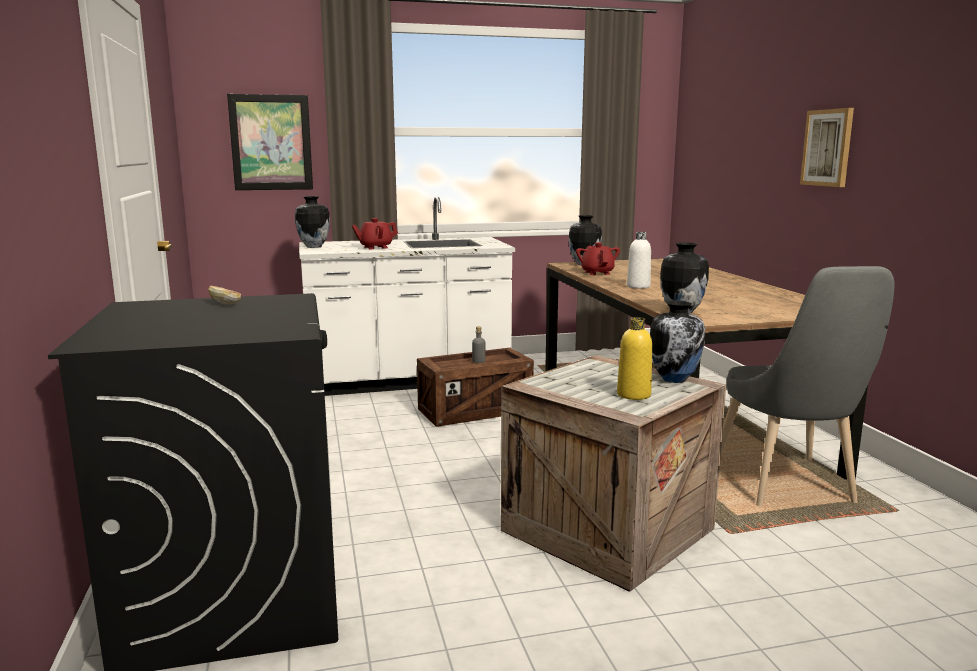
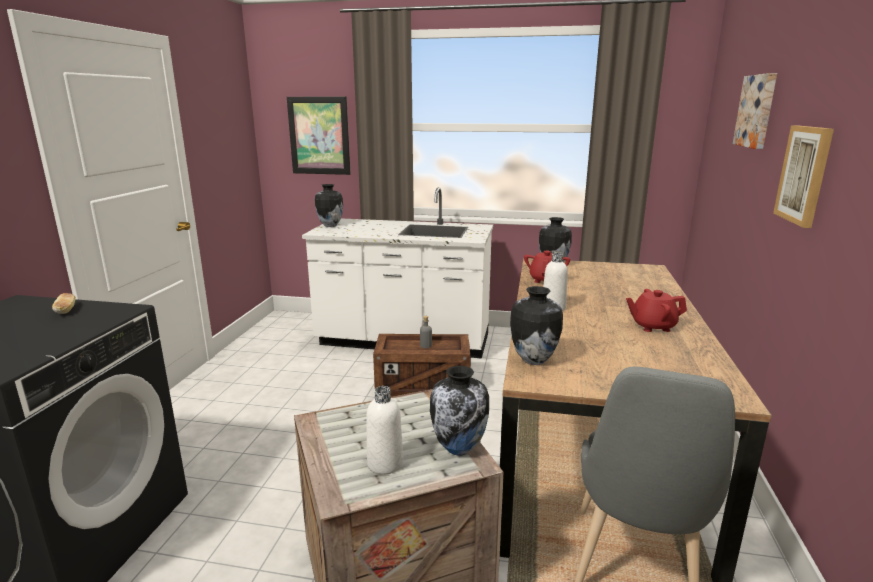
camera: 25 degrees right, 5 degrees up
(375, 247) = (371, 231): red teapot -> red teapot (652, 326)
(633, 395) = (385, 463): yellow bottle -> white bottle
(755, 106) = (757, 111): none -> picture

